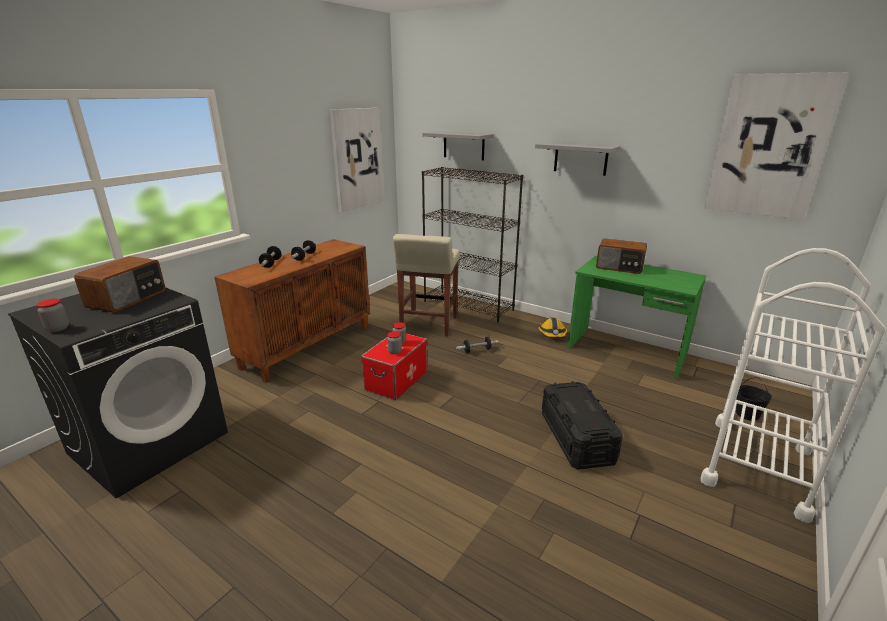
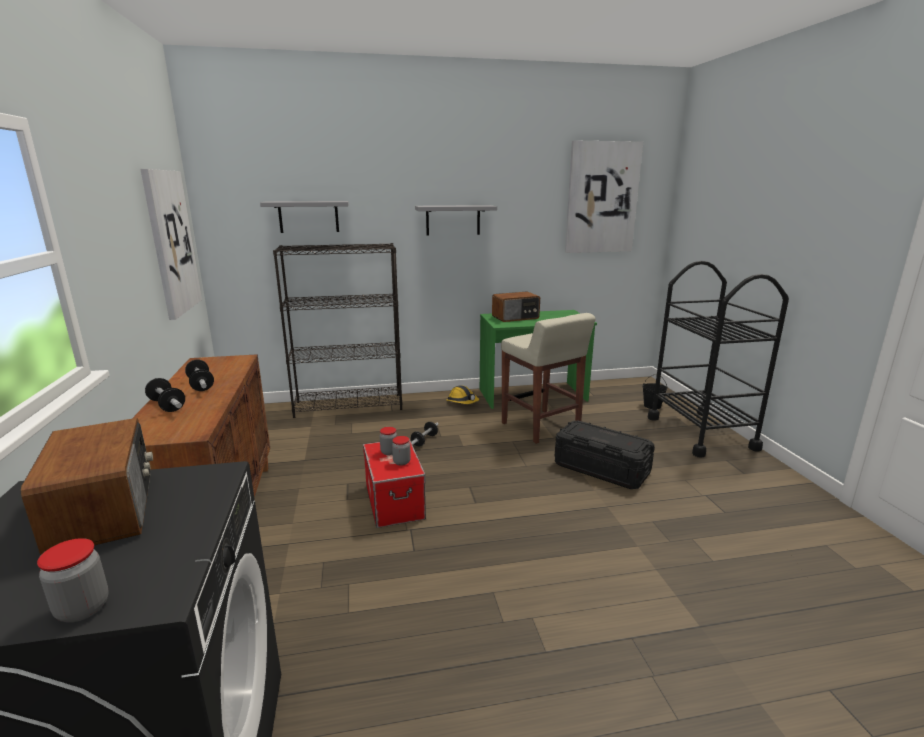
camera: 45 degrees left, 5 degrees down
(428, 325) = (337, 437): beige stool -> beige stool (541, 427)
(757, 466) = (700, 433): white cart -> black cart

